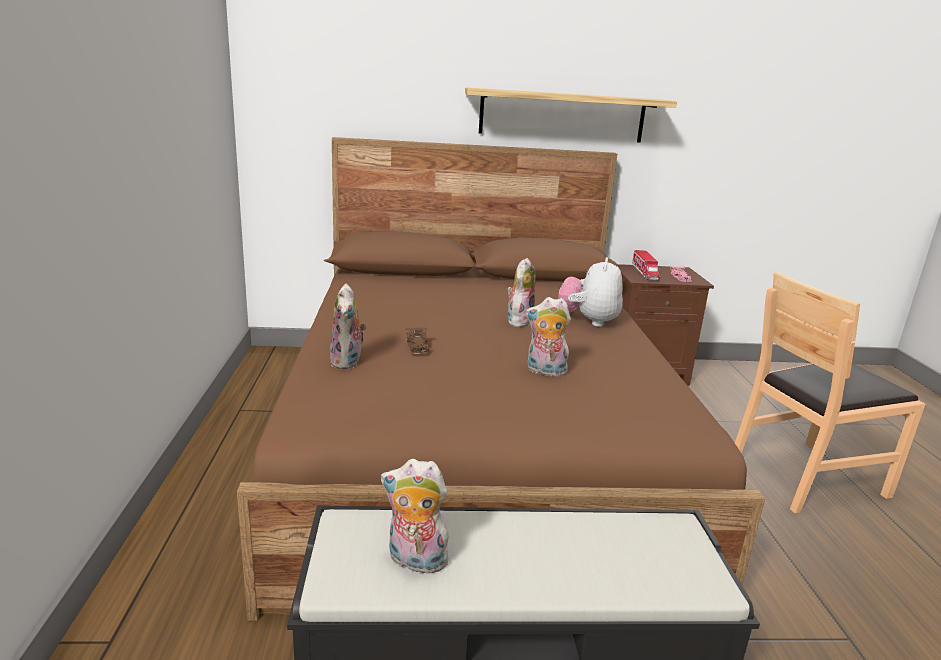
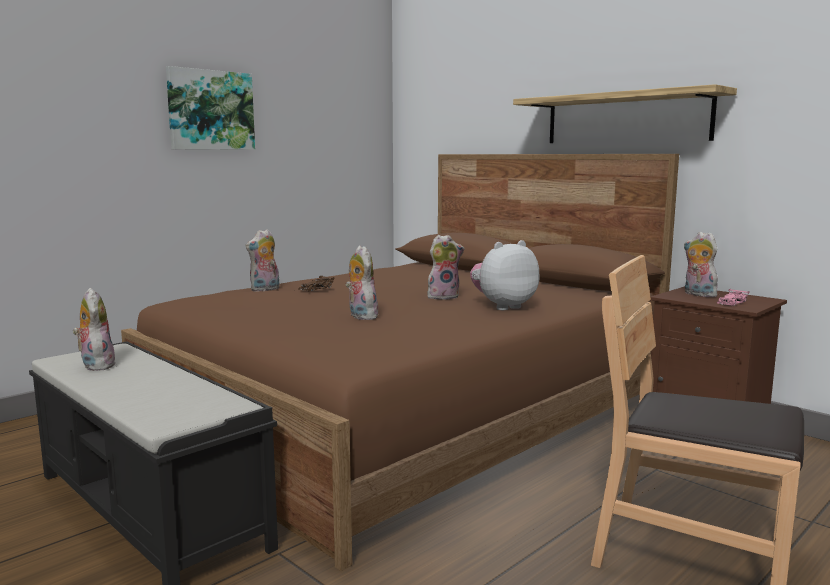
camera: 50 degrees right, 10 degrees down
(121, 92) = (210, 110): none -> picture
(645, 273) = (697, 294): toy truck -> plush toy

